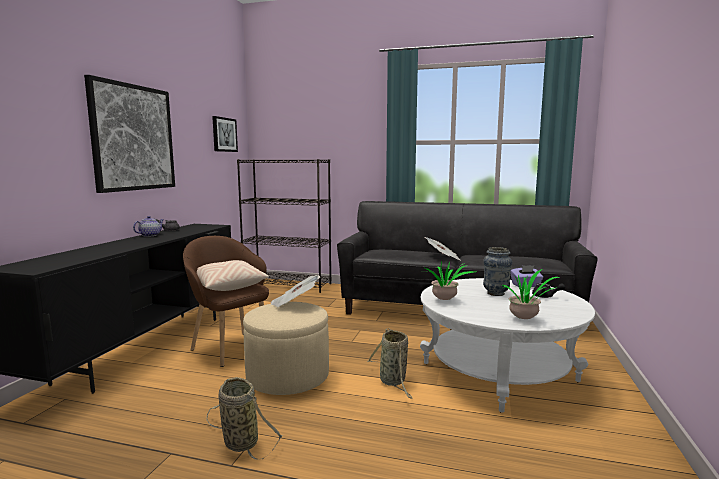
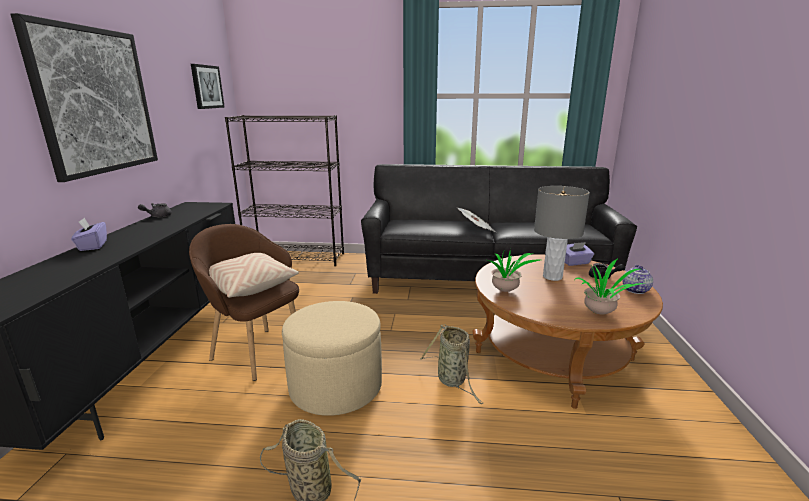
camera: 10 degrees left, 10 degrees up
(113, 243) = (92, 246): none -> purple tissue box
(150, 235) = (137, 227): teapot -> teapot (635, 290)
(294, 304) = (336, 305): newspaper -> none
(496, 293) = (552, 277): vase -> grey table lamp
(498, 372) = (553, 356): white coffee table -> brown coffee table

